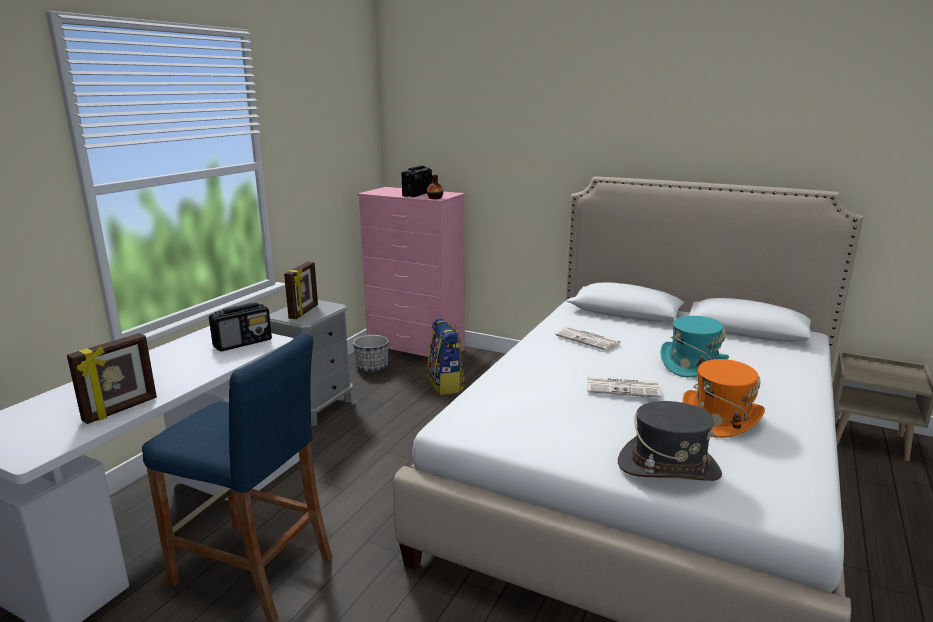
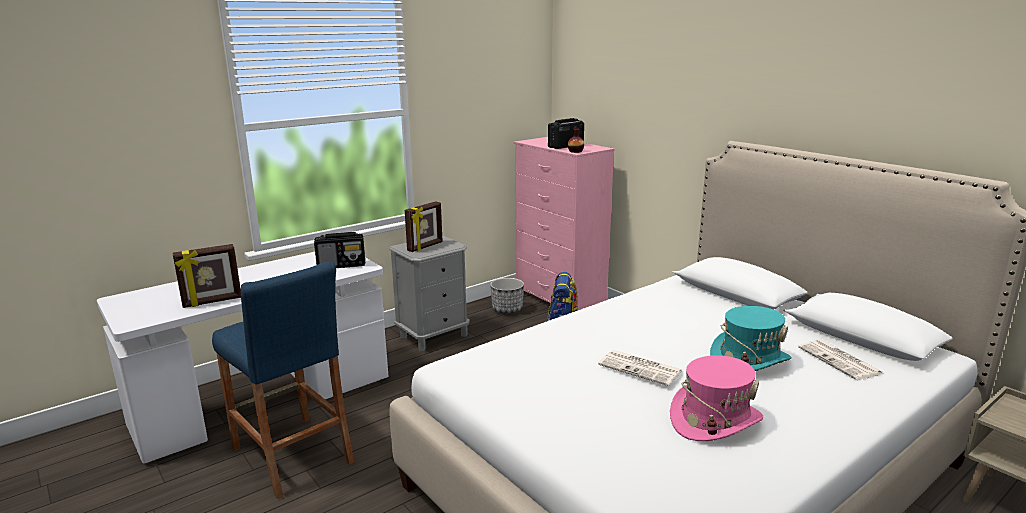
camera: 25 degrees right, 0 degrees up
(589, 339) = (662, 314): newspaper -> newspaper (840, 361)
(668, 467) = (599, 453): grey hat -> none
(720, 417) = (715, 420): orange hat -> pink hat

